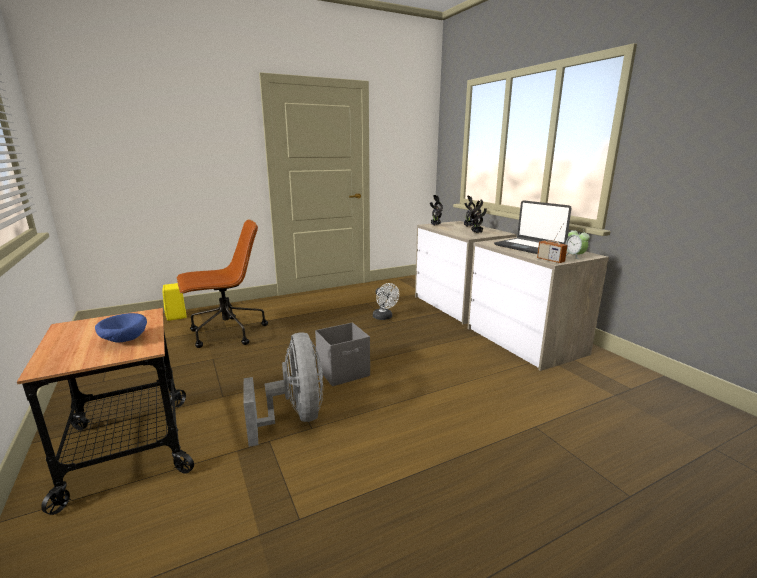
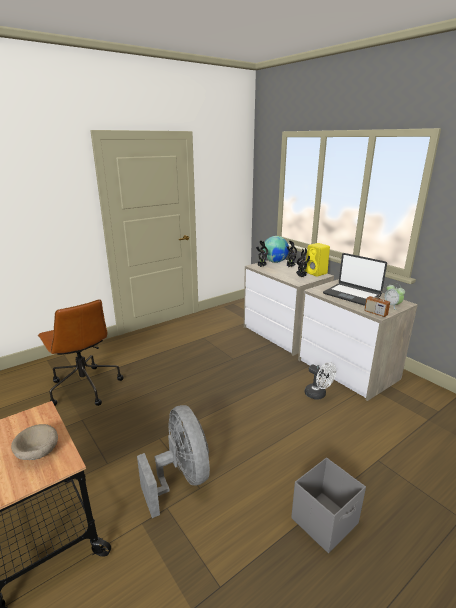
camera: 10 degrees left, 5 degrees up
(124, 340) = (37, 453): blue bowl -> beige bowl
(177, 316) = (27, 370): yellow speaker -> yellow speaker (316, 273)
(226, 333) = (84, 387): brown office chair -> brown office chair turned 90 degrees clockwise
(344, 372) = (208, 421): grey storage box -> grey storage box (325, 521)
(384, 317) = (224, 354): white fan -> white fan (318, 395)
(453, 223) = (275, 262): none -> globe

